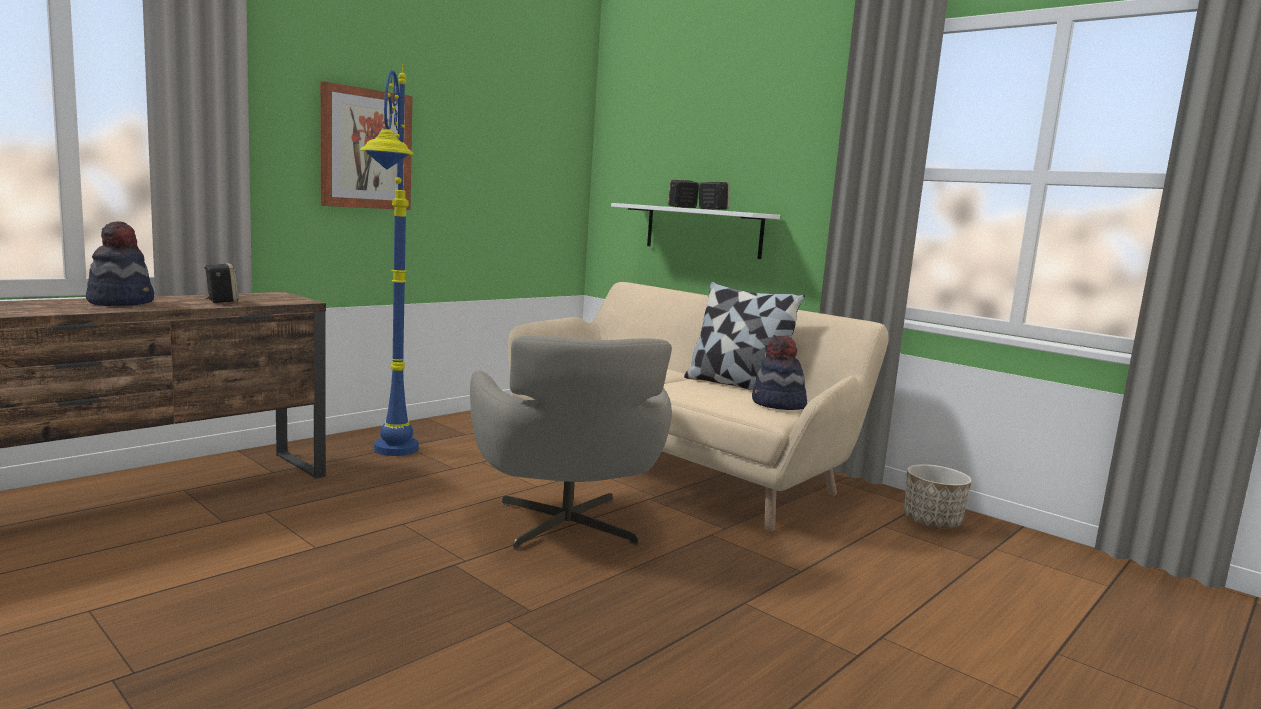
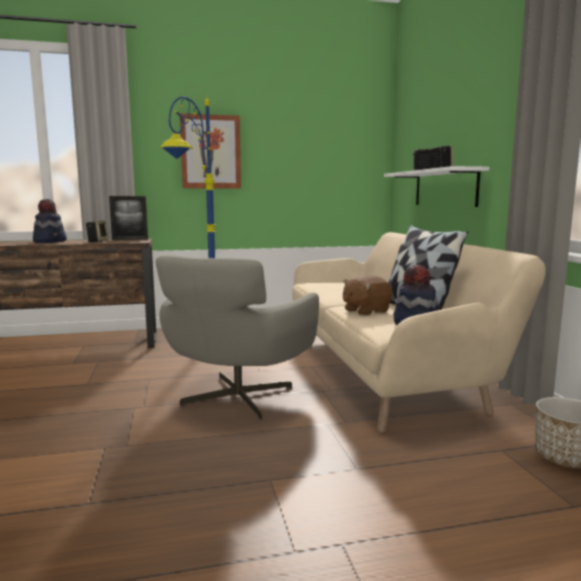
camera: 35 degrees right, 0 degrees up
(260, 295) = (130, 239): none -> picture frame
(697, 392) = (365, 311): none -> brown plush toy

